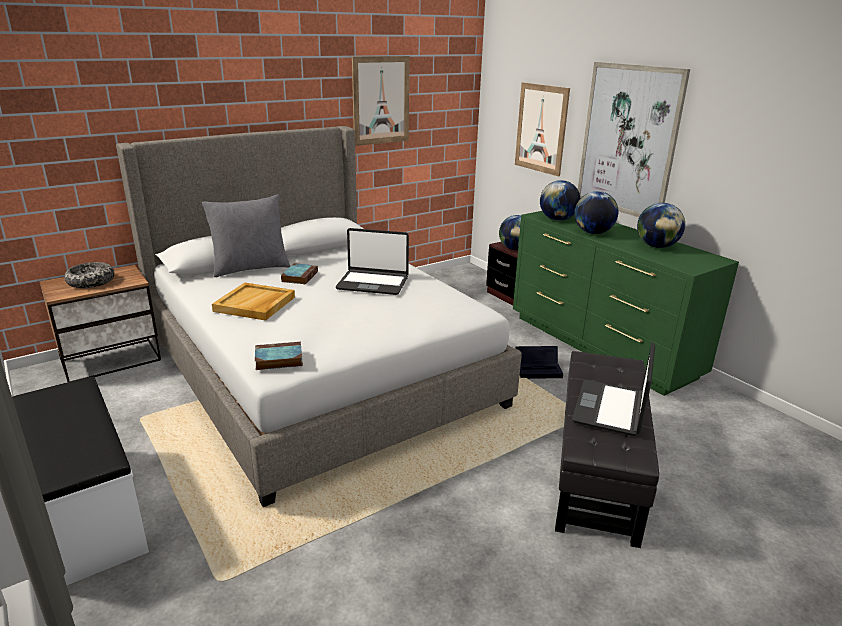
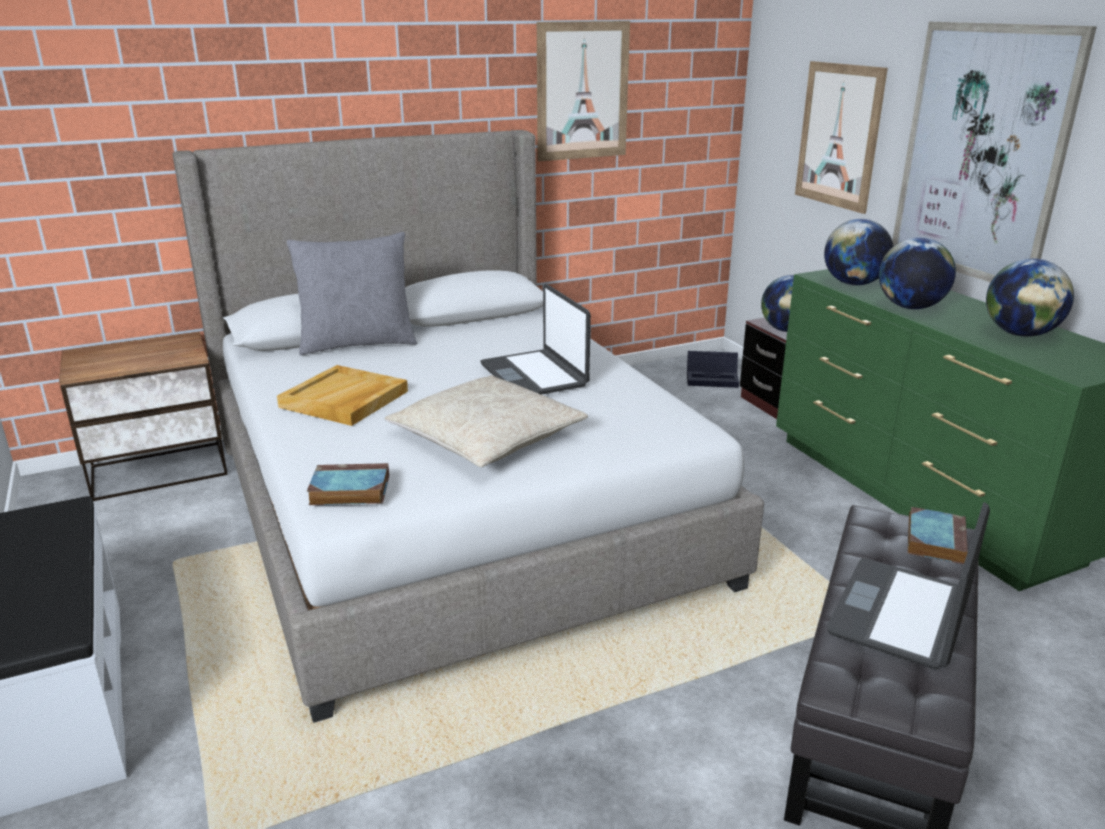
camera: 10 degrees right, 0 degrees up
(91, 282) = (130, 354): bowl -> none
(299, 276) = (426, 359): book -> book (934, 539)
(354, 323) = (487, 437): none -> beige pillow
(373, 283) = (535, 375): laptop -> laptop turned 45 degrees clockwise
(539, 369) = (804, 529): black storage box -> black storage box (713, 379)

